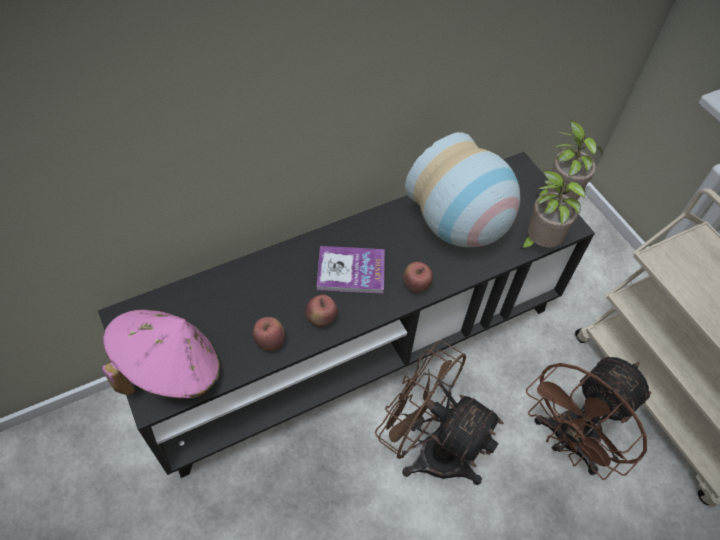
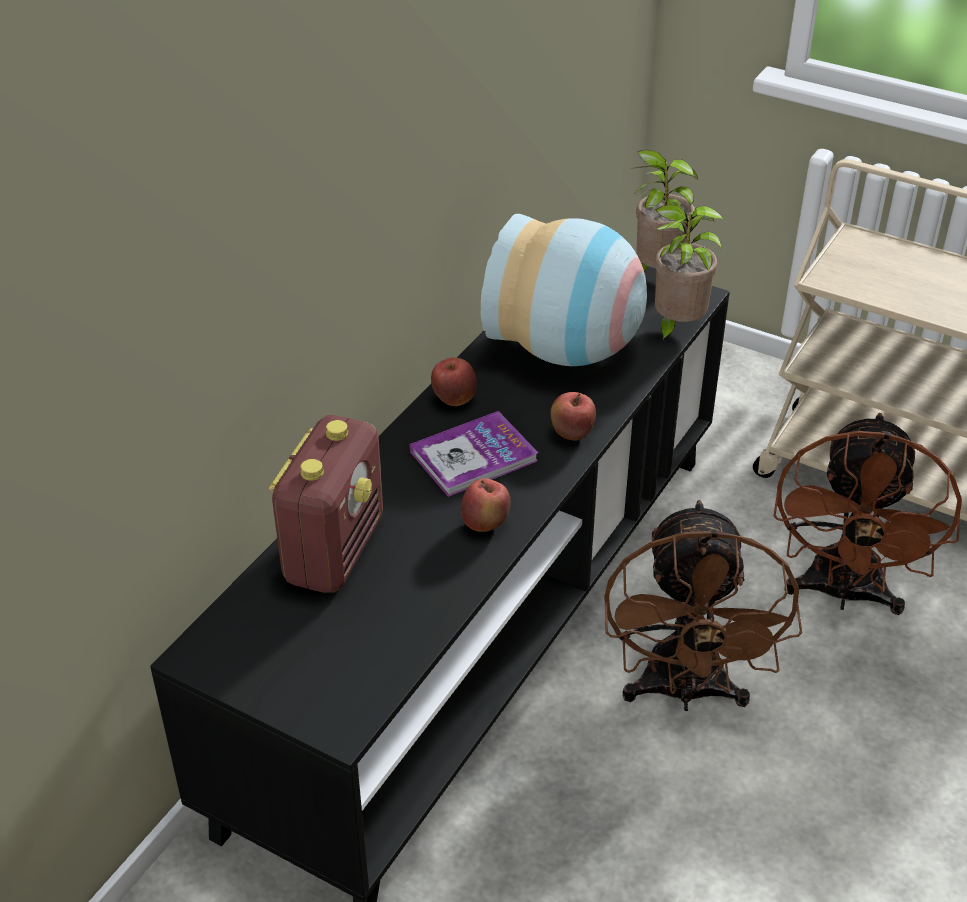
camera: 30 degrees left, 15 degrees down
(170, 369) = (330, 676): pink hat -> none
(233, 291) = (334, 550): none -> radio
(270, 342) = (440, 580): apple -> apple (454, 400)
(429, 448) = (684, 692): brown fan -> brown fan turned 90 degrees counterclockwise

